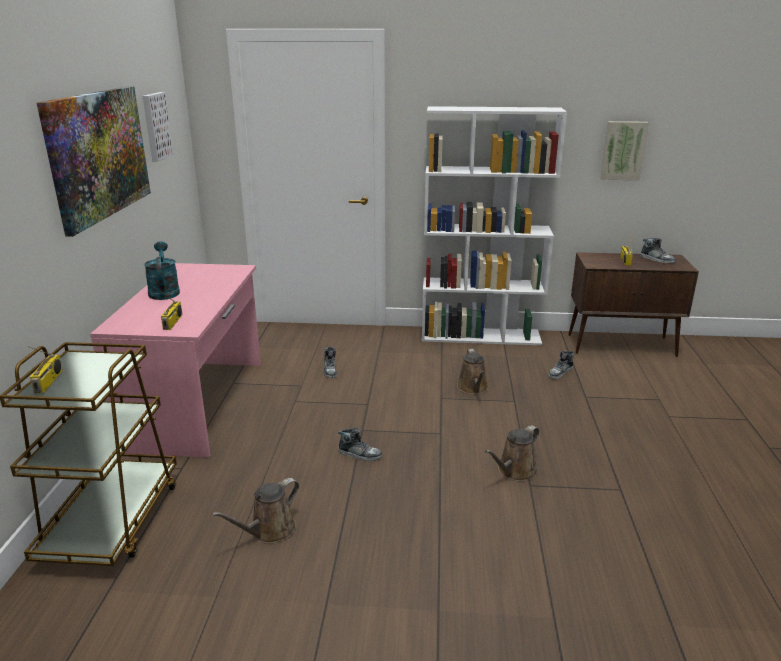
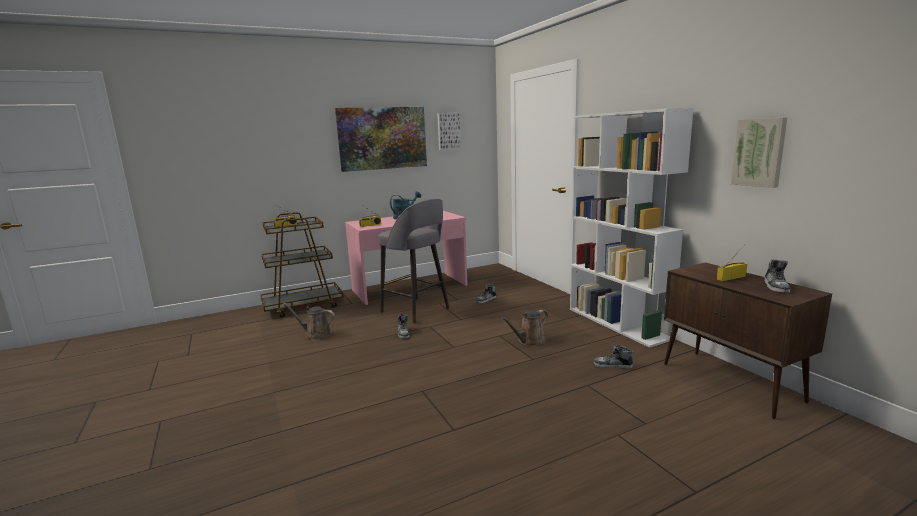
camera: 60 degrees right, 10 degrees down
(297, 424) = (416, 311): none -> grey stool
(514, 471) = (433, 381): brown watering can -> none

